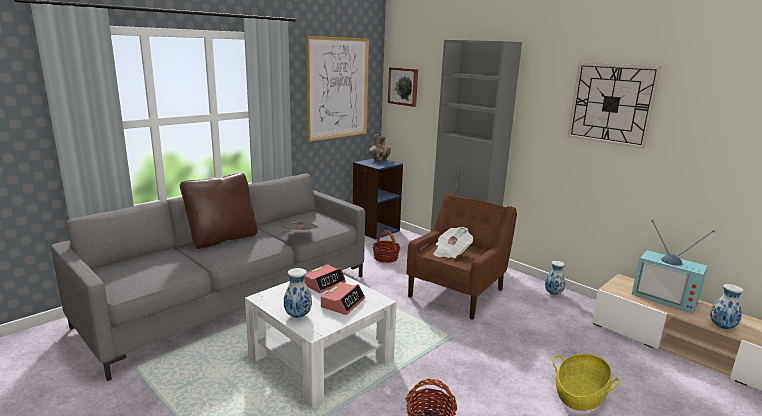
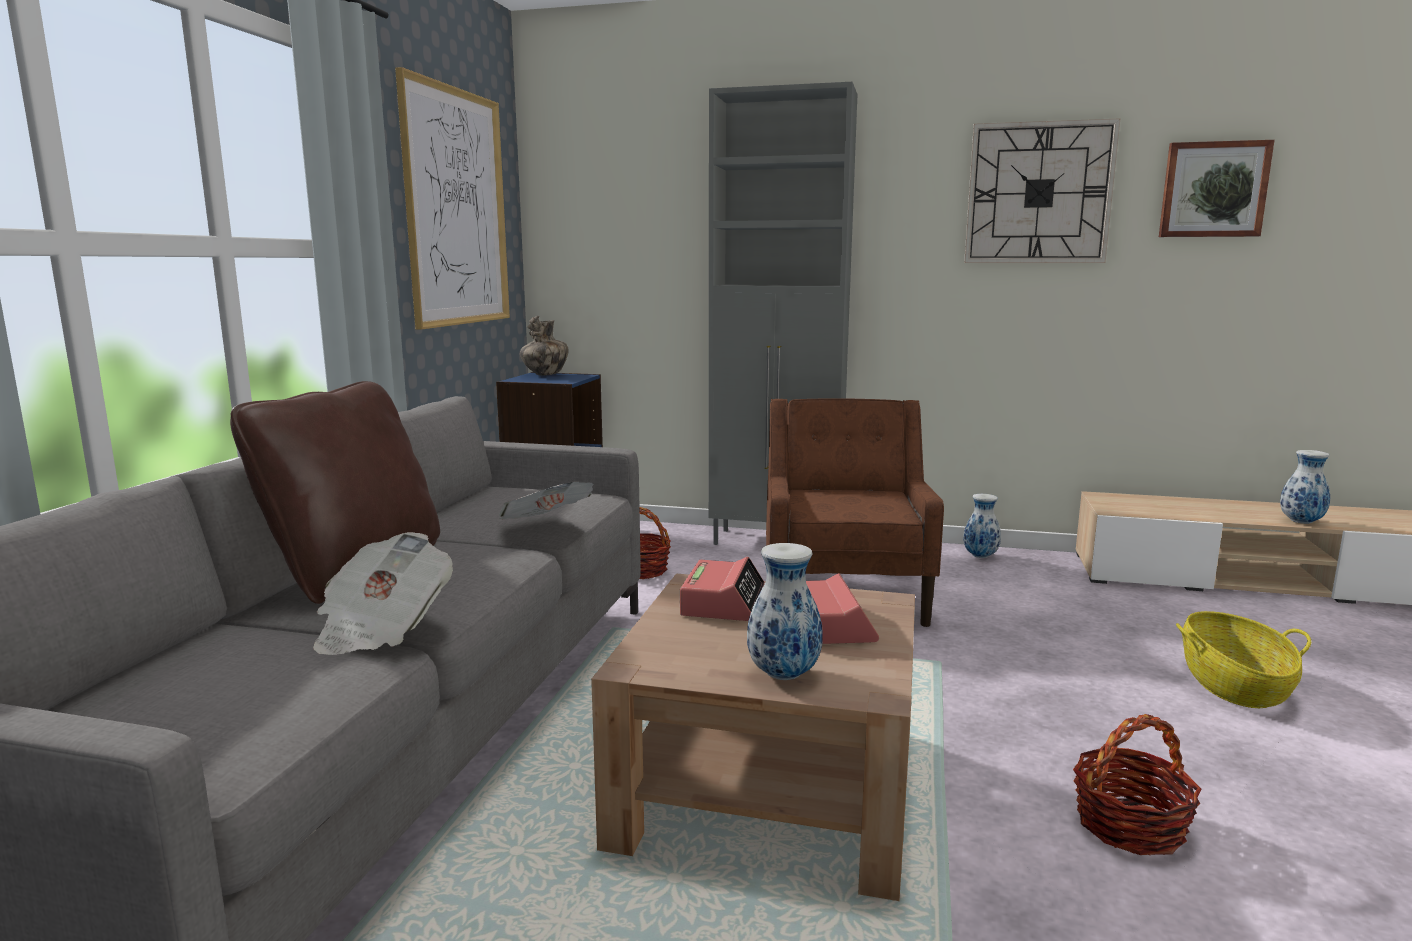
camera: 30 degrees left, 5 degrees down
(321, 358) = (768, 789): white coffee table -> brown coffee table
(403, 86) = (579, 210): picture -> picture (1213, 190)
(451, 252) = (846, 505): newspaper -> newspaper (382, 628)
(665, 297) = (1185, 505): television -> none

